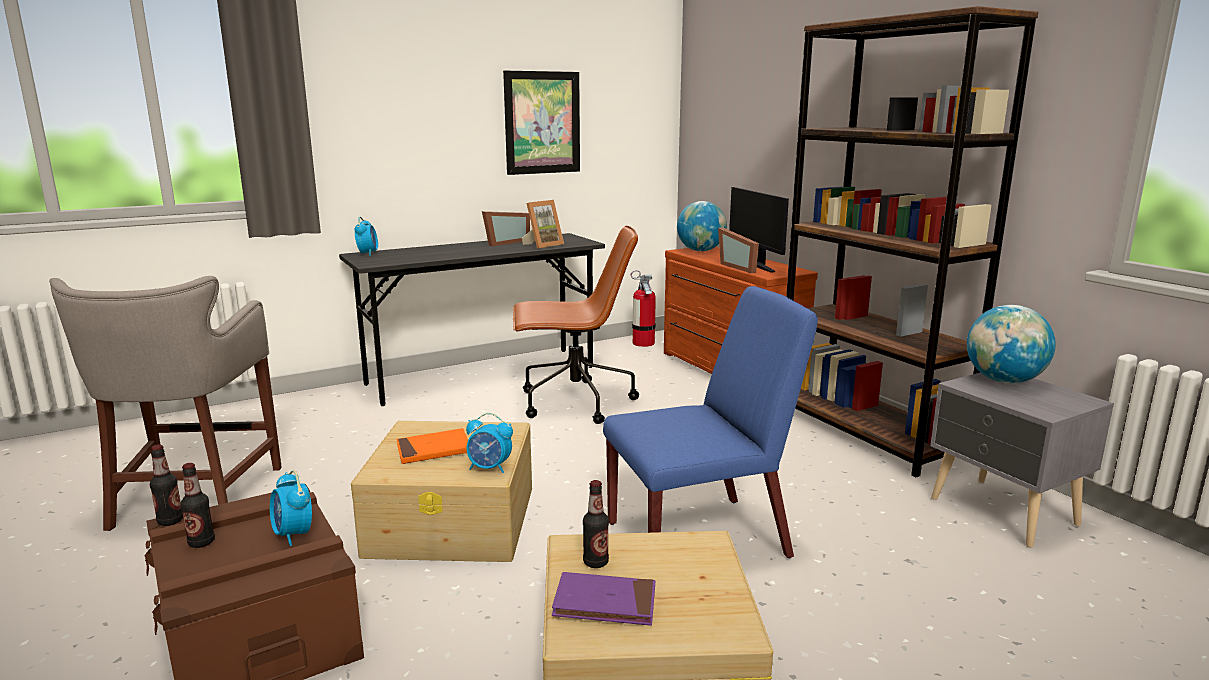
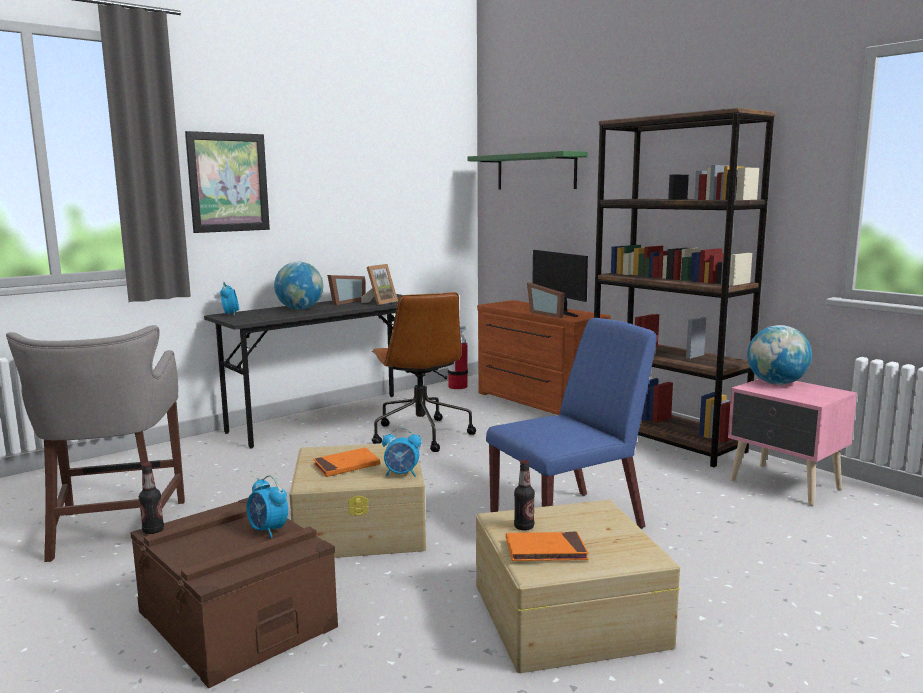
camera: 10 degrees left, 5 degrees down
(201, 542) = (192, 542): bottle -> none
(542, 123) = (370, 200): picture -> picture (228, 182)
(574, 403) = (420, 434): brown office chair -> brown office chair turned 90 degrees clockwise
(605, 603) = (545, 551): purple book -> orange book
(700, 250) = (507, 304): globe -> globe (300, 309)
(743, 90) = (536, 172): none -> green shelf
(1003, 513) = (785, 485): grey nightstand -> pink nightstand

